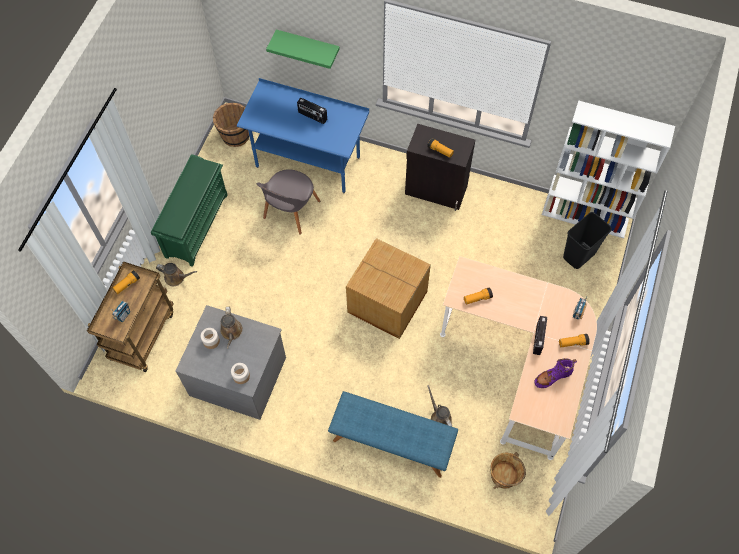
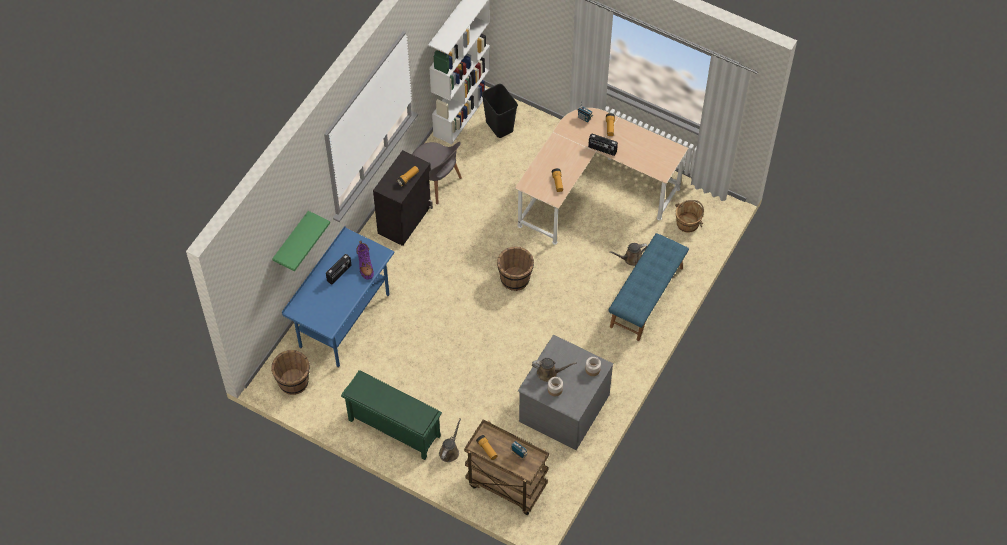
camera: 80 degrees left, 5 degrees down
(290, 211) = (398, 344): grey chair -> grey chair (435, 182)
(387, 303) = (515, 278): cardboard box -> brown bucket
(553, 377) = (636, 147): purple boot -> purple boot (365, 266)

